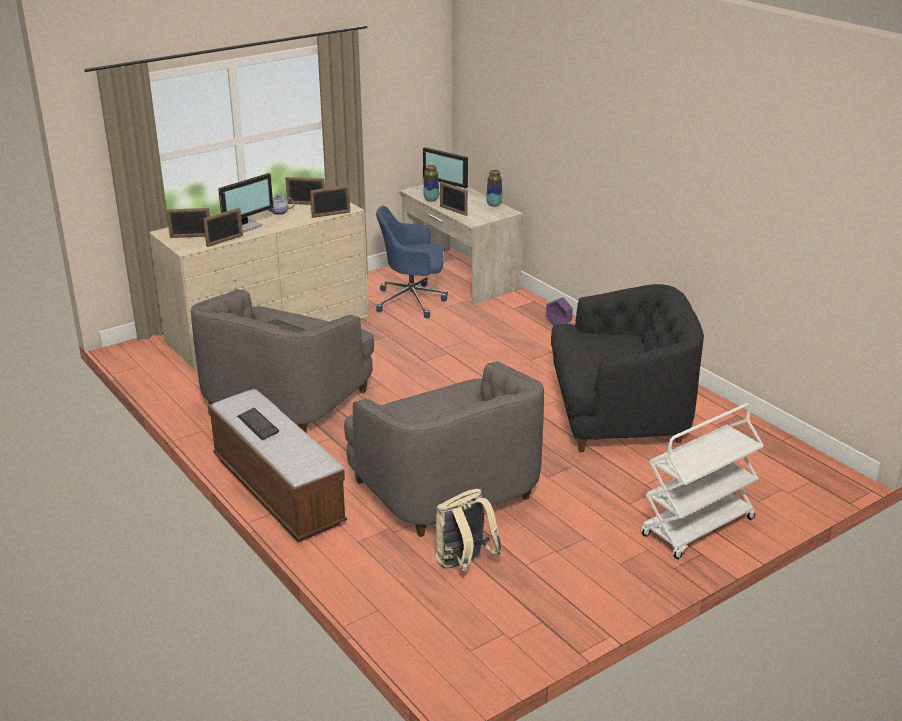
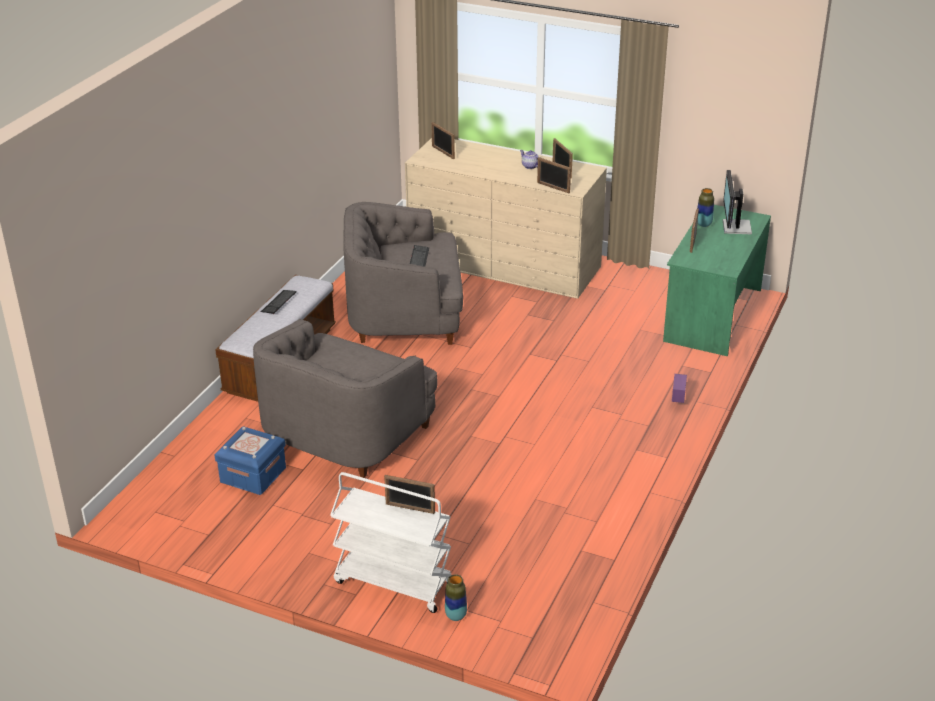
camera: 60 degrees right, 5 degrees up
(225, 241) = (450, 167): picture frame -> picture frame (410, 508)
(243, 226) = (486, 163): monitor -> none
(412, 301) = (631, 309): blue office chair -> none
(459, 276) = (711, 315): beige desk -> green desk
(464, 564) = (253, 475): beige backpack -> blue storage box
(494, 205) = (735, 257): vase -> vase (456, 616)
(618, 413) = (544, 485): black armchair -> none

